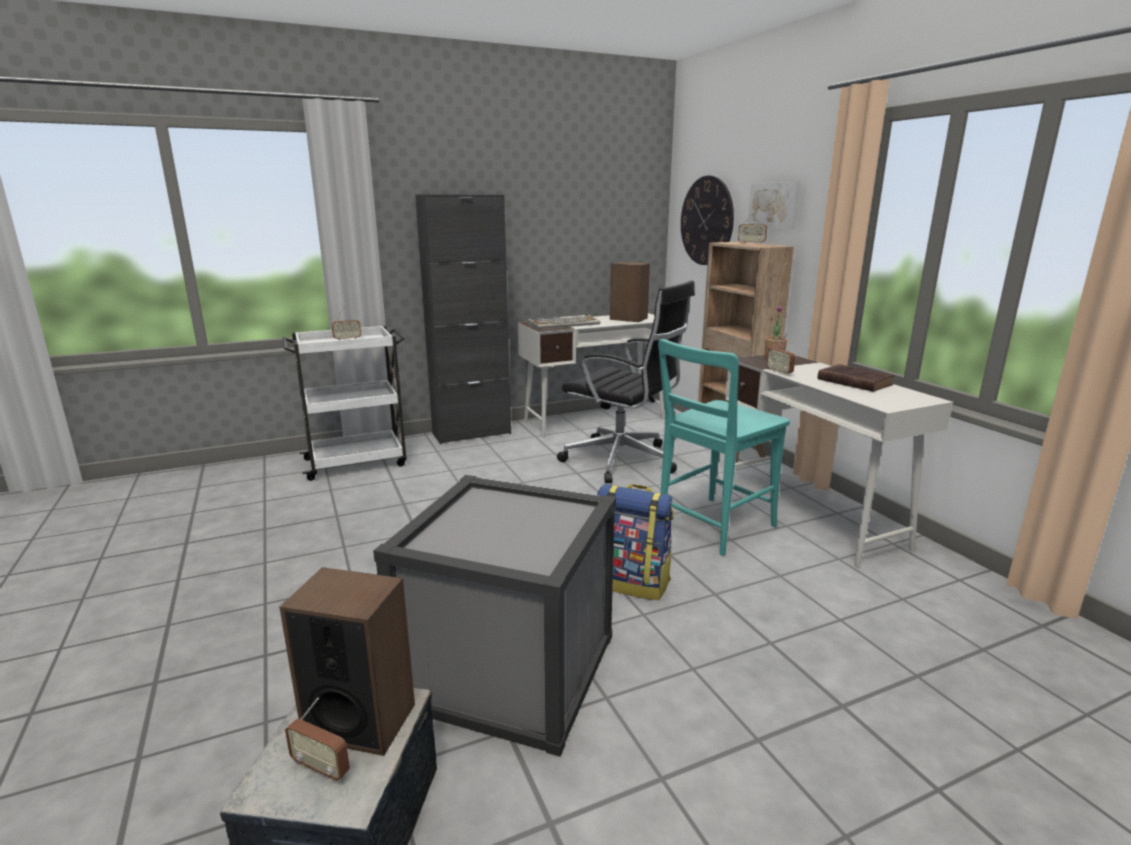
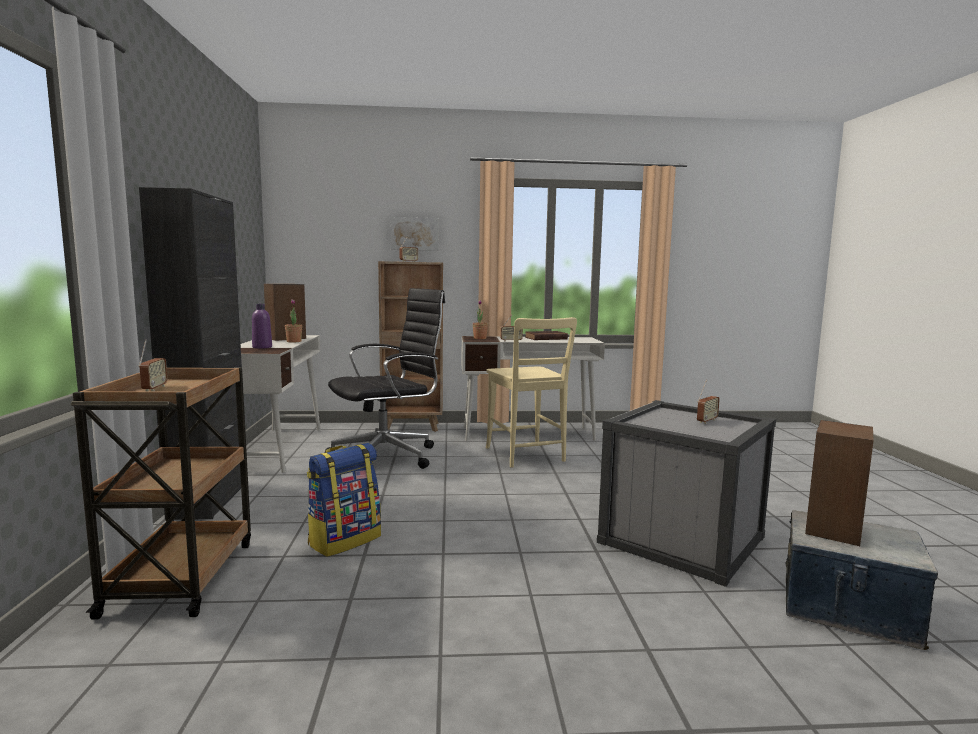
camera: 70 degrees left, 10 degrees down
(321, 768) = (882, 541): radio -> radio (706, 421)
(357, 462) = (182, 575): white cart -> brown cart
(564, 324) = (262, 347): keyboard -> purple bottle
(612, 323) = (294, 341): none -> potted plant
(632, 582) = (586, 488): backpack -> backpack (344, 540)
(706, 221) = (329, 246): wall clock -> none
(712, 527) = (526, 456): turquoise chair -> beige chair

